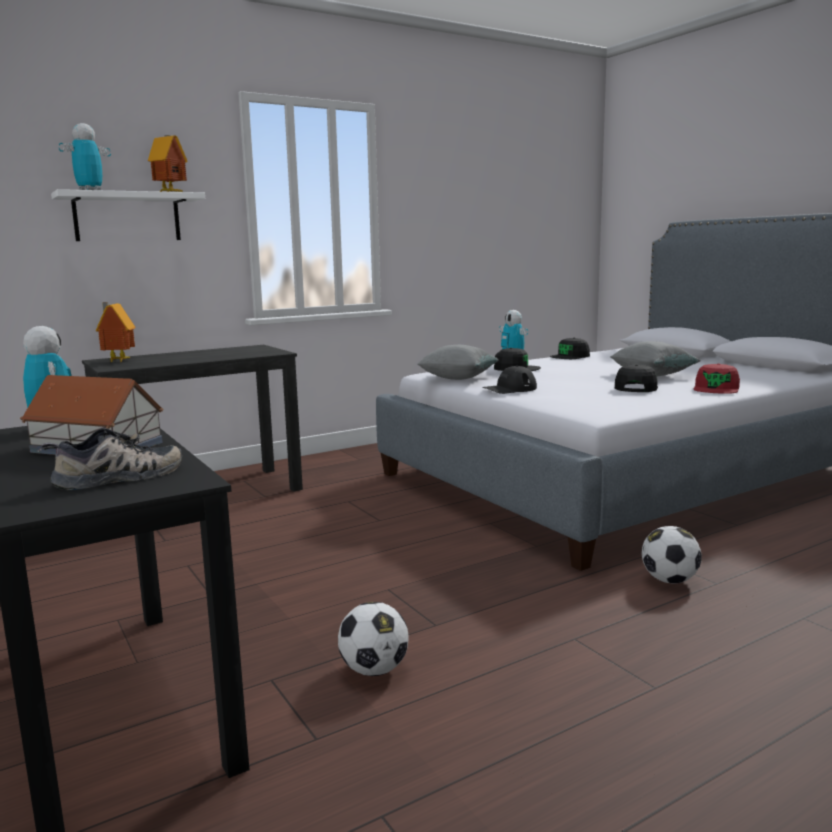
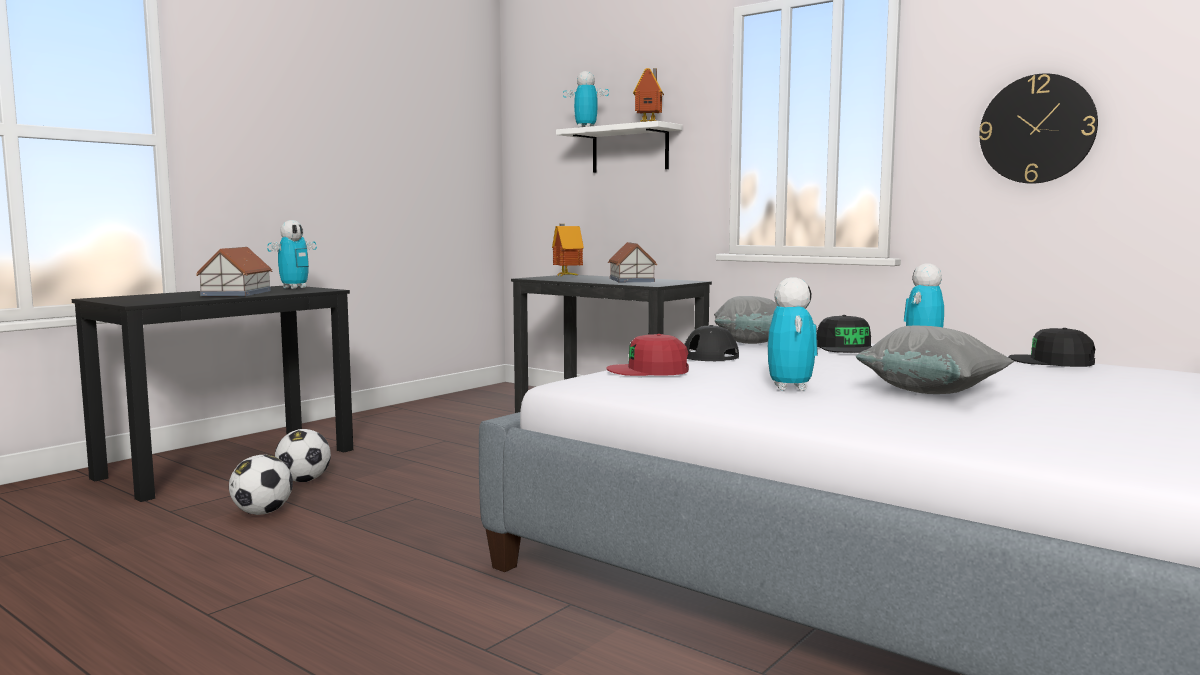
camera: 70 degrees right, 5 degrees down
(119, 478) = (155, 299): shoe -> none
(212, 353) = (632, 280): none -> toy house
(456, 222) = (1037, 129): none -> wall clock
(635, 388) = (790, 388): black cap -> toy robot
(669, 580) = (483, 618): football -> football (304, 480)
(716, 388) = (850, 417): red cap -> red cap (649, 370)

